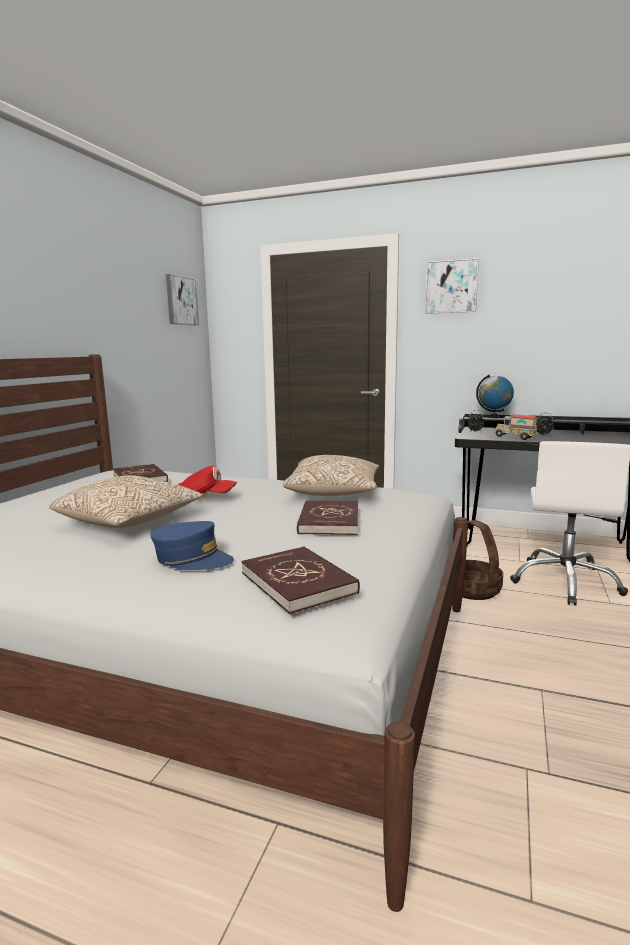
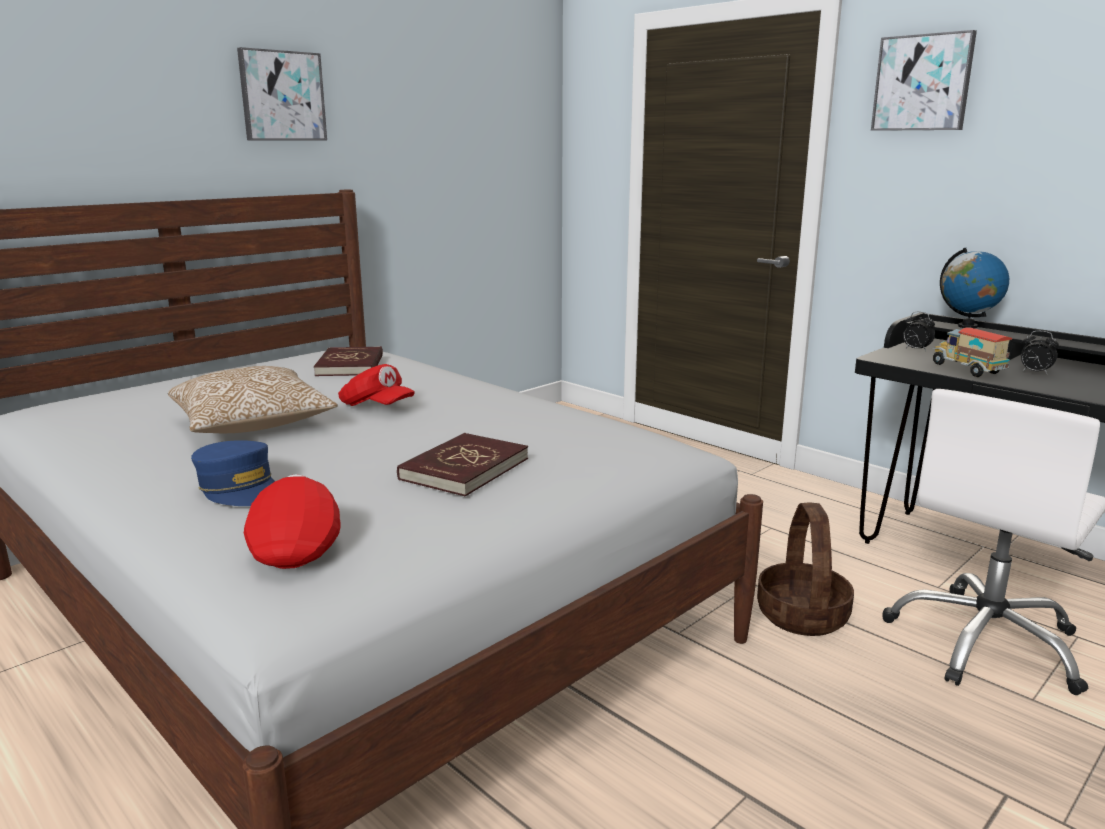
camera: 25 degrees right, 5 degrees up
(181, 301) = (510, 105): picture -> picture (282, 96)
(298, 582) = (297, 546): red book -> red cap
(334, 492) = (544, 425): pillow -> none

